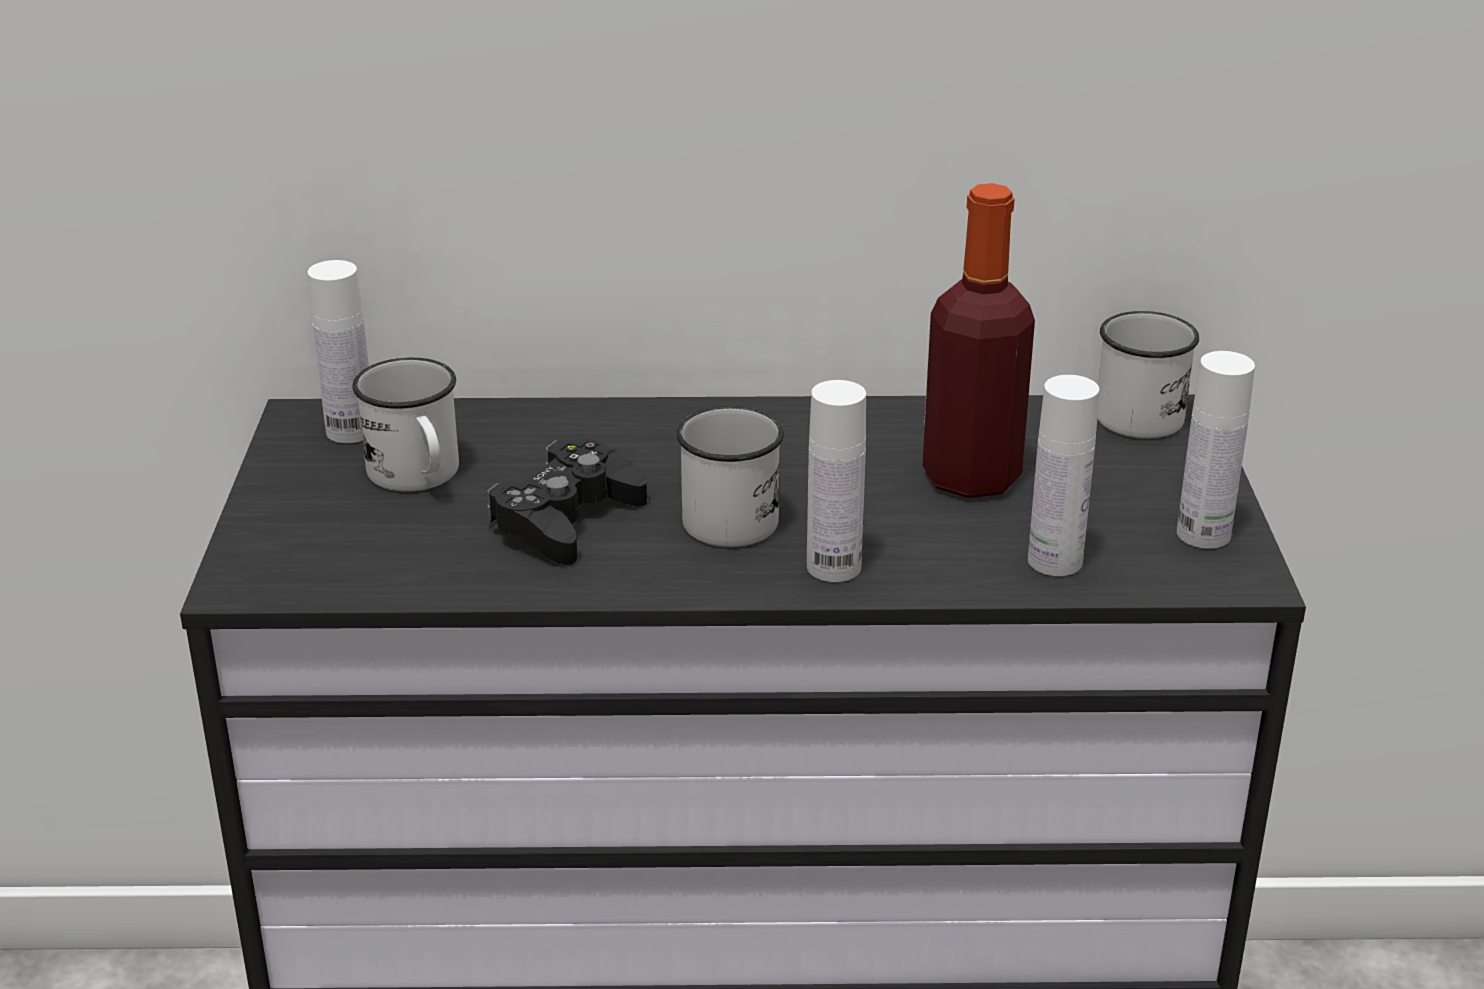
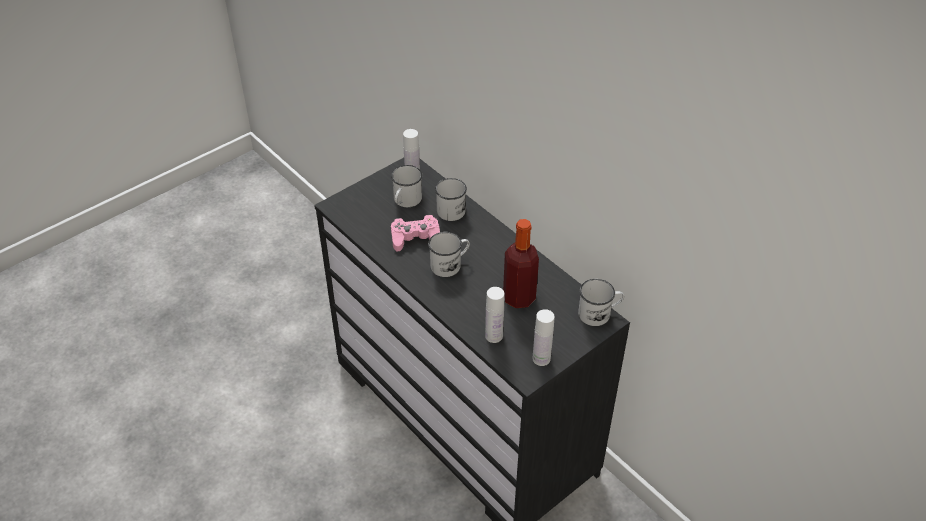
camera: 50 degrees right, 15 degrees up
(551, 430) = (453, 208): none -> white mug
(566, 519) = (415, 237): black game controller -> pink game controller
(833, 567) = (445, 296): white bottle -> none

